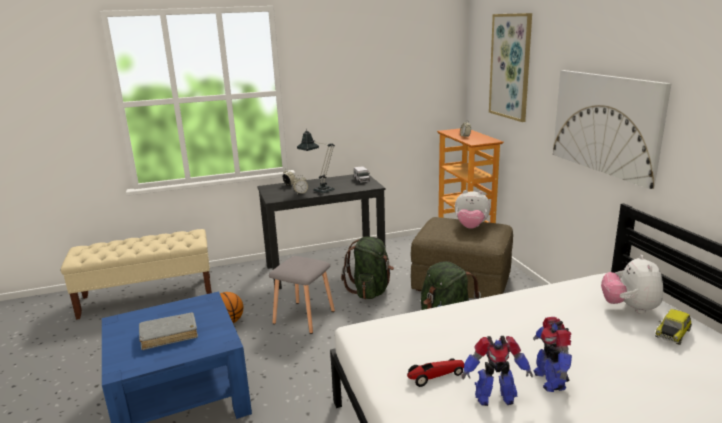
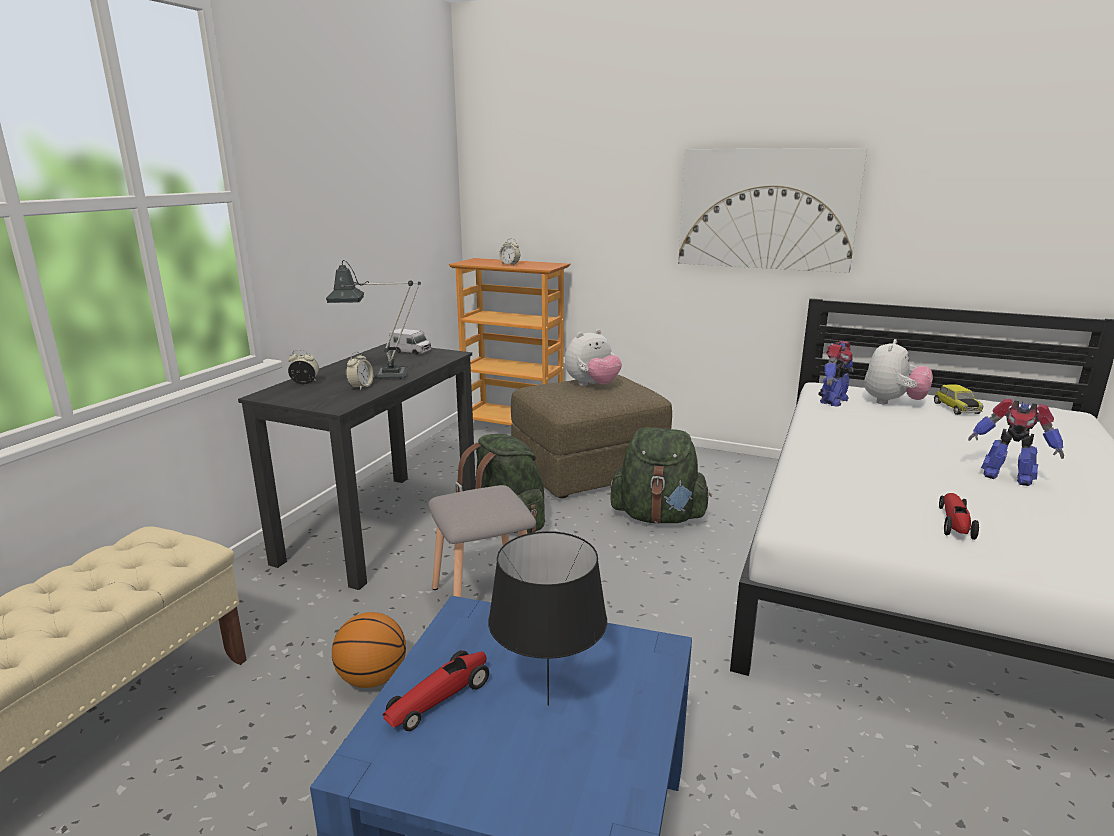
camera: 50 degrees left, 0 degrees up
(156, 317) = (439, 698): none -> toy car
(169, 335) = (546, 705): grey book -> black table lamp
(494, 397) = (1023, 512): toy robot -> toy robot (832, 401)
(510, 66) = (570, 154): picture -> none
(629, 308) = (892, 402): plush toy -> plush toy turned 105 degrees counterclockwise

